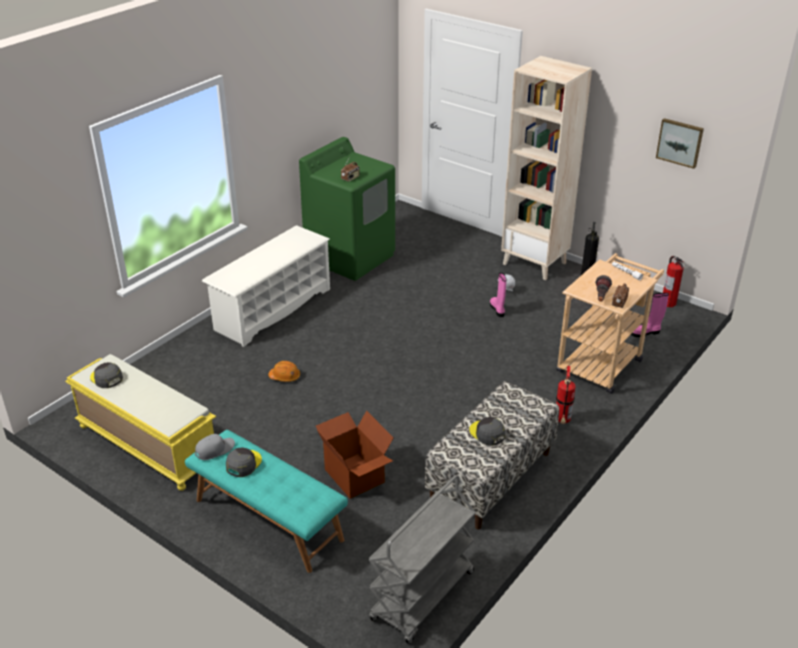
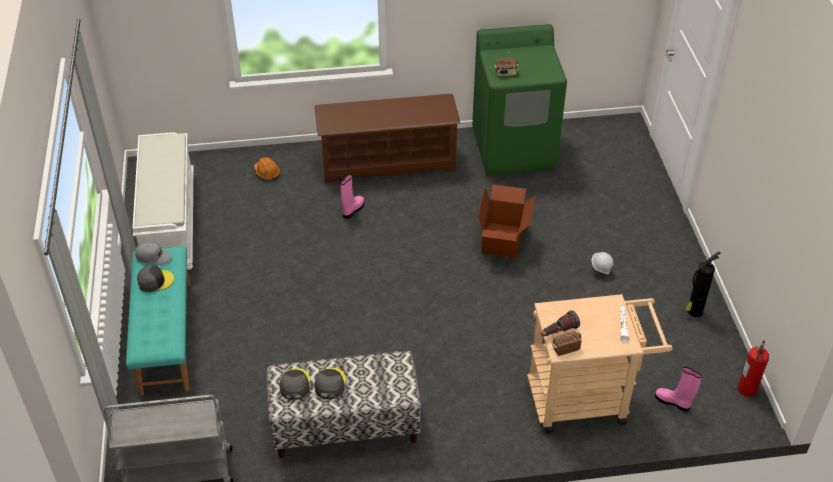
camera: 45 degrees right, 10 degrees up
(106, 378) = (157, 152): grey cap -> grey cap (294, 384)
(146, 444) = (169, 221): yellow bench -> white bench
(272, 309) = (388, 162): white shoe rack -> brown shoe rack
(285, 377) = (319, 230): orange hard hat -> orange hard hat (267, 172)
(355, 475) = (259, 347): cardboard box -> cardboard box (503, 240)
(497, 309) = (568, 283): pink boot -> pink boot (353, 209)
(535, 263) = (673, 259): beige bookcase -> none
(562, 421) = (468, 424): fire extinguisher -> none
(680, 142) = (802, 219): picture -> none

